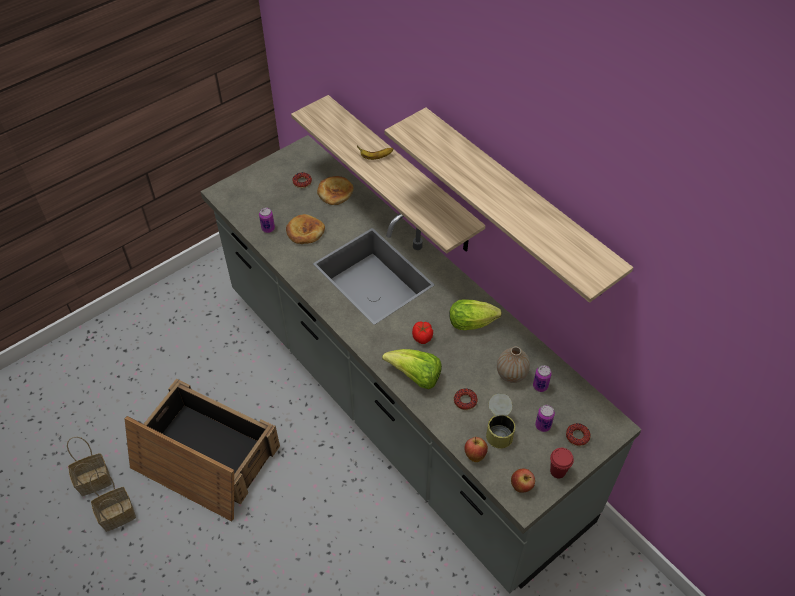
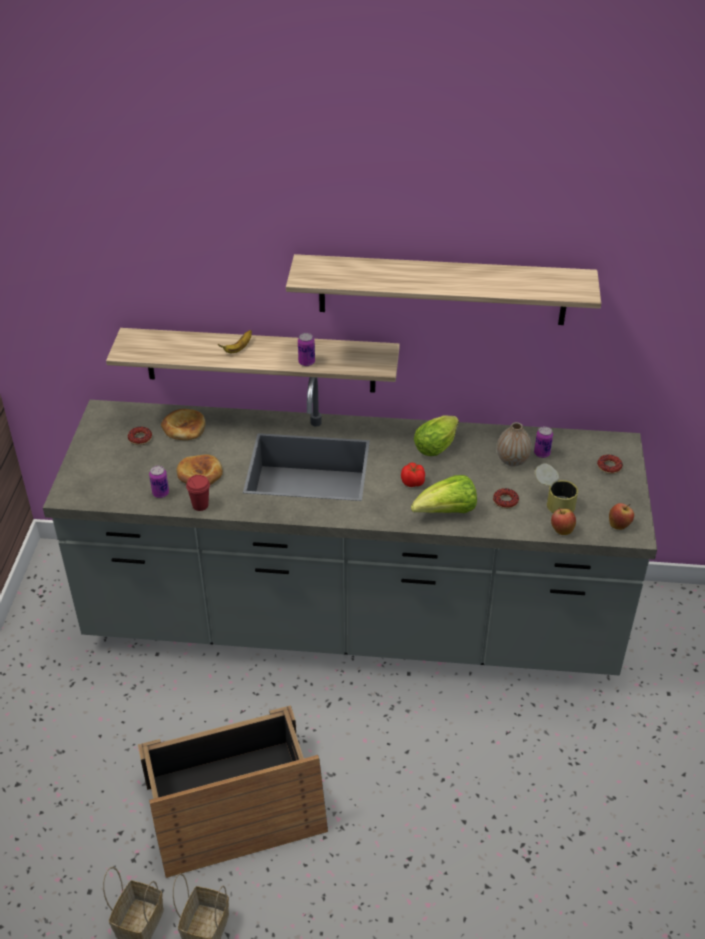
camera: 45 degrees left, 10 degrees down
(543, 425) = (578, 477): can -> can (306, 362)
(557, 471) = (627, 498): red cup -> red cup (200, 505)

